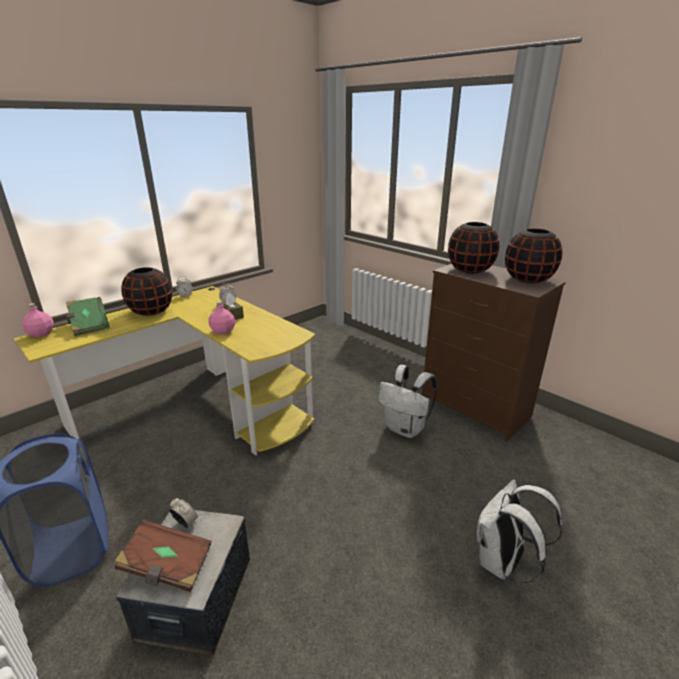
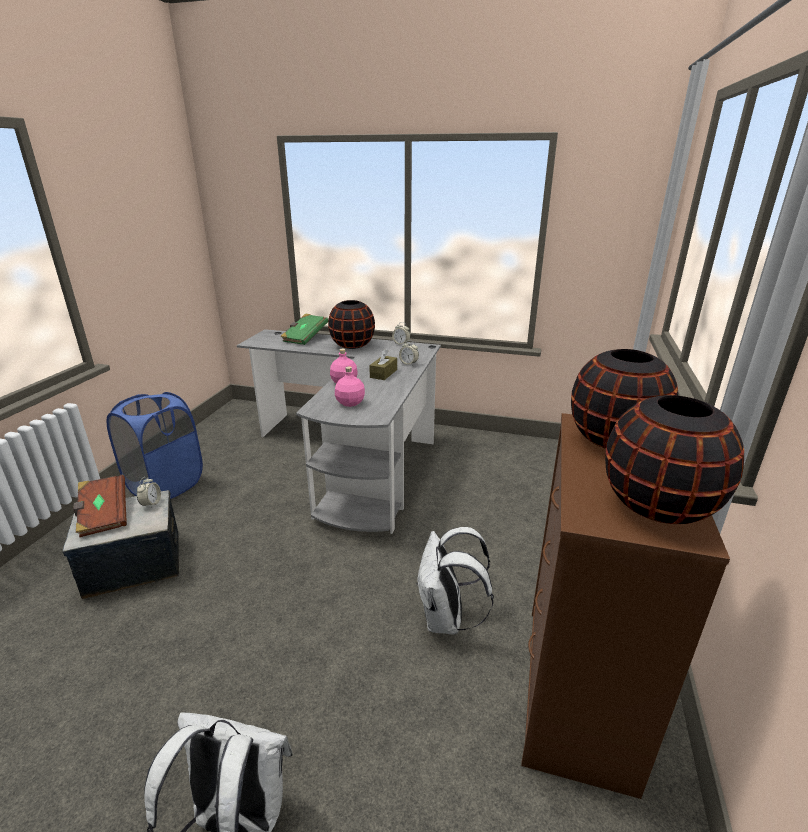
camera: 60 degrees right, 0 degrees up
(41, 334) = (276, 332): pink bottle -> pink bottle (350, 403)
(200, 408) = (355, 457): yellow desk -> grey desk

